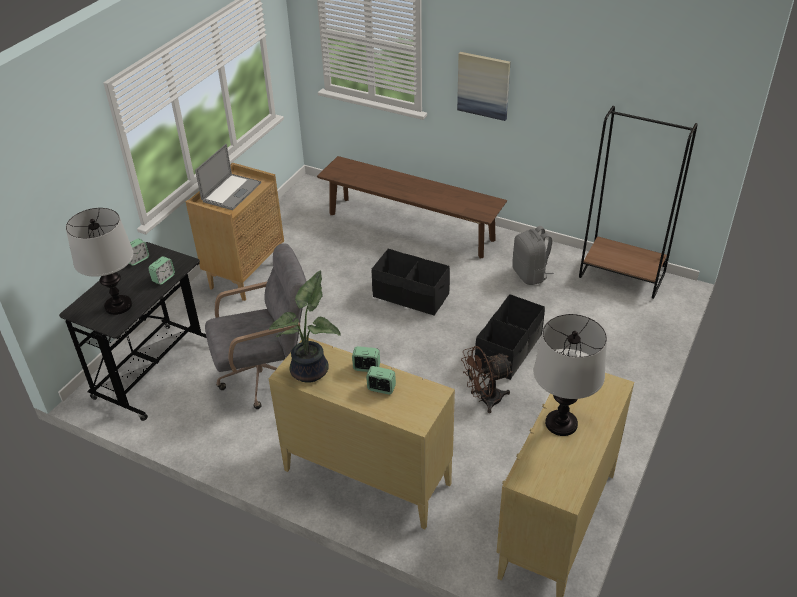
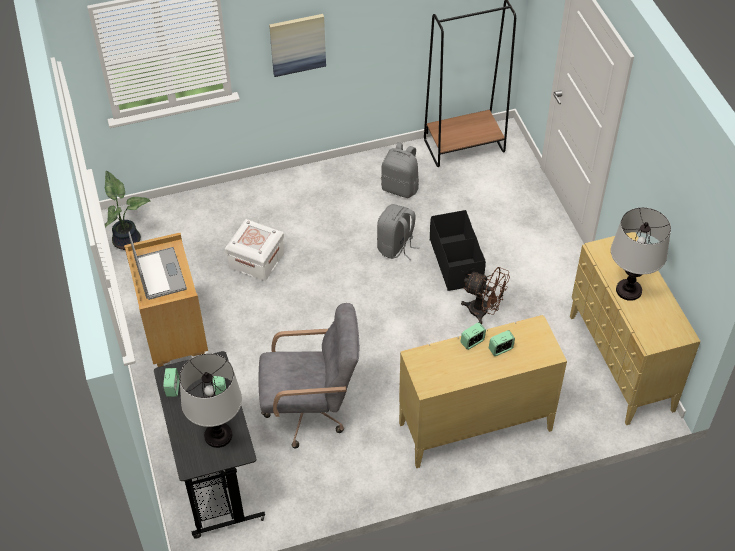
camera: 45 degrees left, 10 degrees up
(266, 377) = (311, 413): grey office chair -> grey office chair turned 60 degrees clockwise
(312, 370) = (440, 371): potted plant -> potted plant (128, 239)
(363, 259) = (256, 260): none -> white storage box
(410, 227) = (258, 204): brown bench -> none
(410, 296) = (334, 267): black storage box -> none
(474, 311) = (396, 247): none -> grey backpack
(485, 400) = (483, 312): brown fan -> brown fan turned 90 degrees counterclockwise

